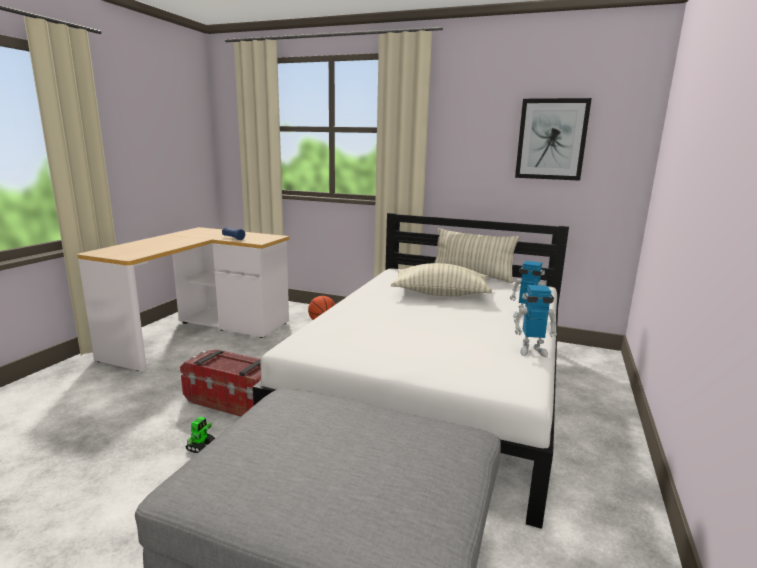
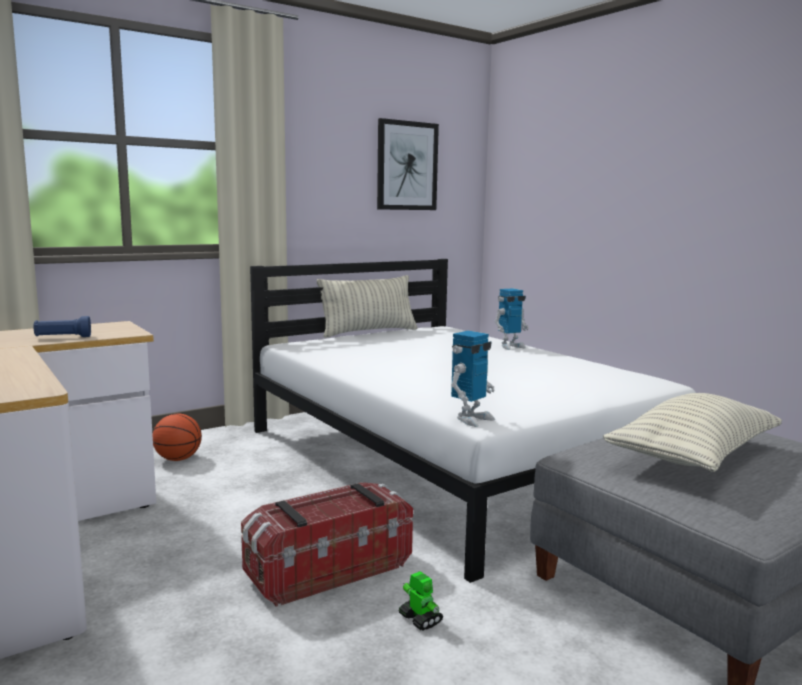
camera: 55 degrees left, 5 degrees down
(440, 294) = (404, 351): pillow -> pillow (693, 456)
(532, 350) = (589, 363): toy robot -> toy robot (471, 419)

